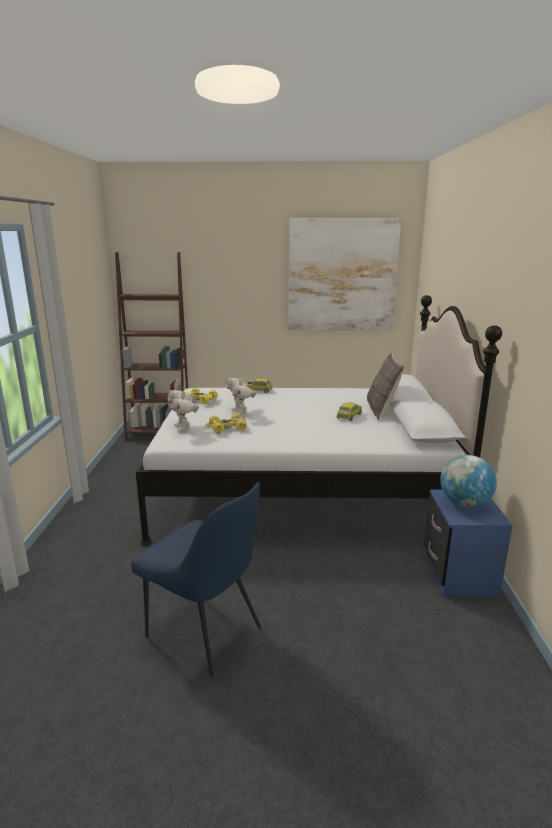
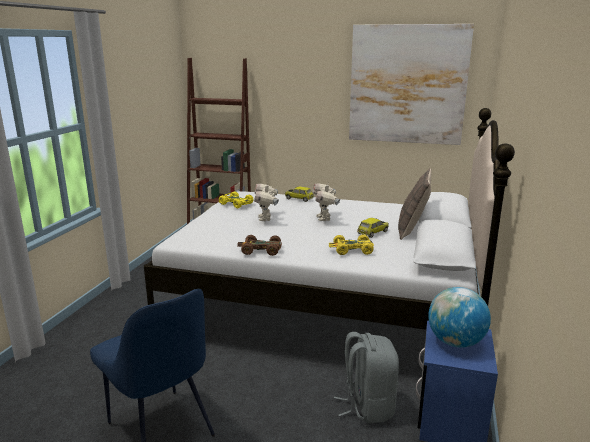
camera: 15 degrees right, 0 degrees up
(183, 427) = (202, 228): toy robot -> toy robot (324, 218)
(227, 428) = (241, 233): yellow toy car -> yellow toy car (352, 250)
(258, 442) = (260, 250): none -> brown toy car
(385, 576) = (367, 406): none -> grey backpack

